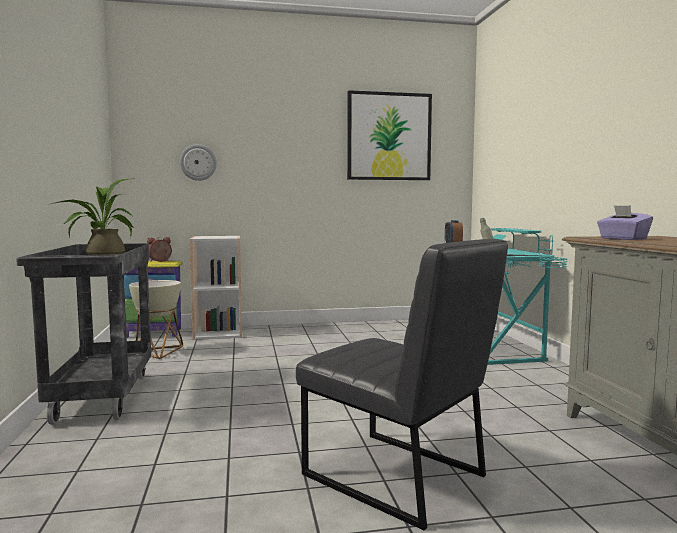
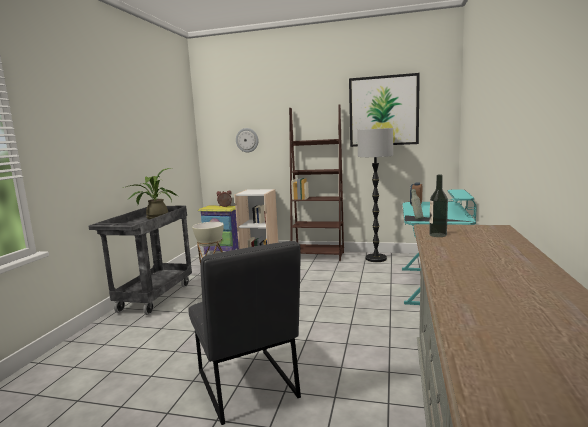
camera: 25 degrees right, 5 degrees up
(306, 328) = (318, 255): none -> brown bookcase
(385, 326) = (376, 259): none -> floor lamp
(622, 239) = (438, 235): purple tissue box -> bottle

